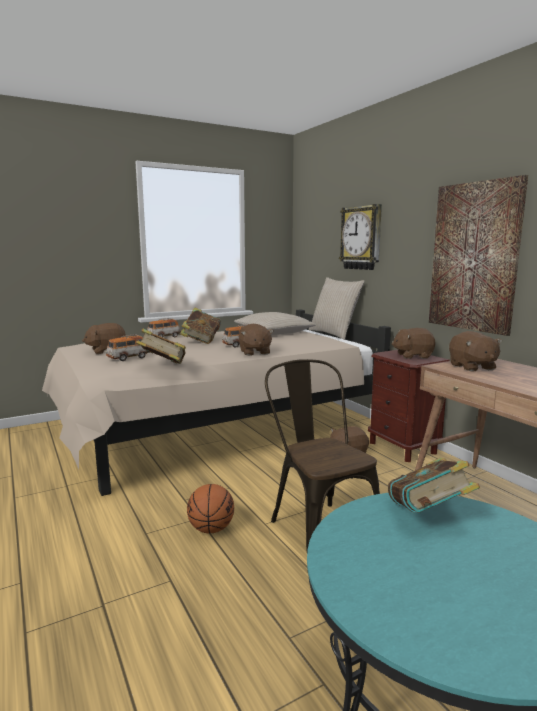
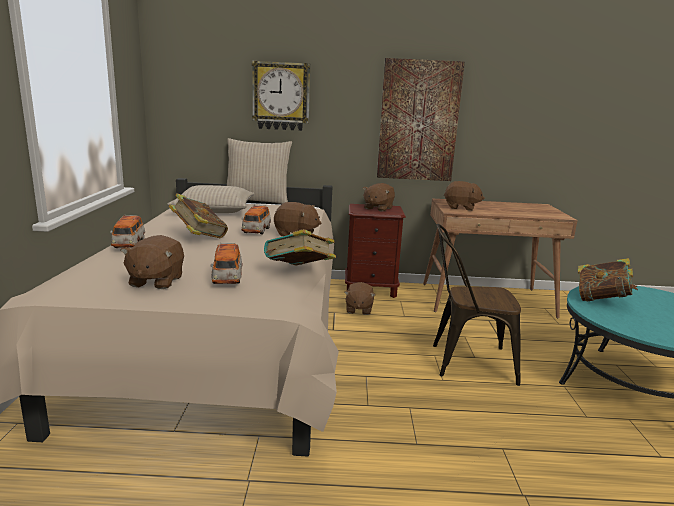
camera: 60 degrees left, 5 degrees up
(211, 529) = (434, 406): basketball -> none

